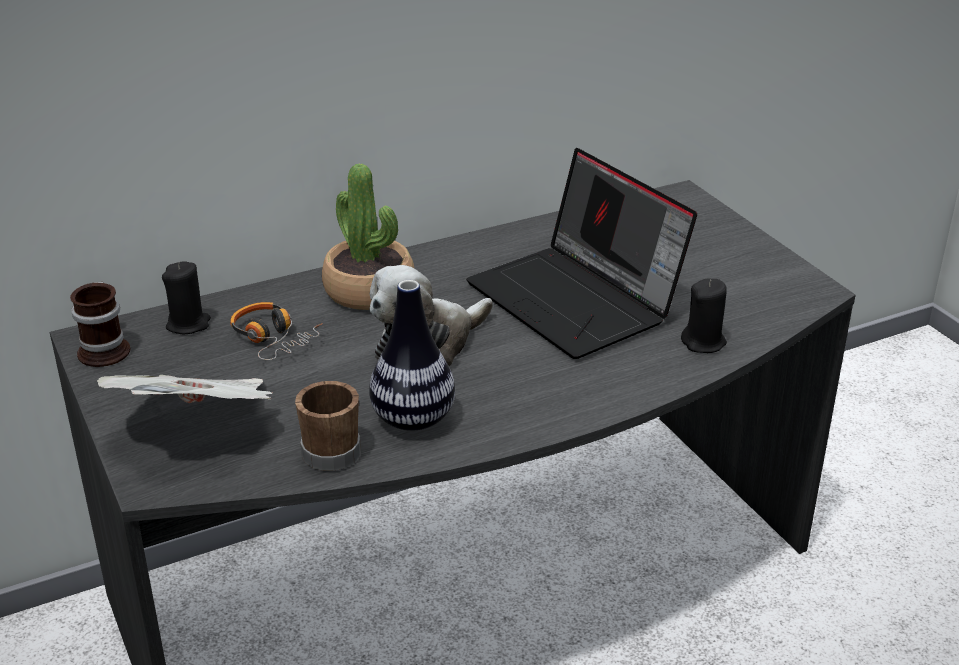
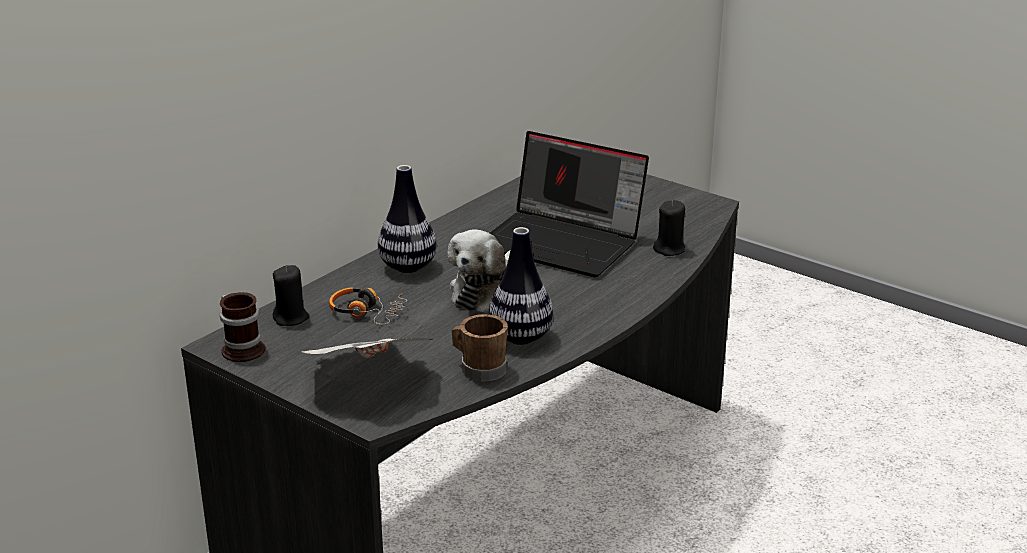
camera: 25 degrees left, 5 degrees down
(369, 290) = (408, 267): potted plant -> vase

